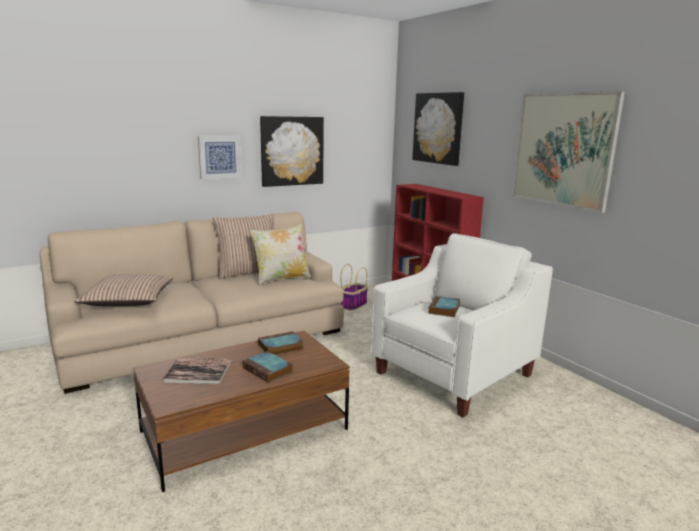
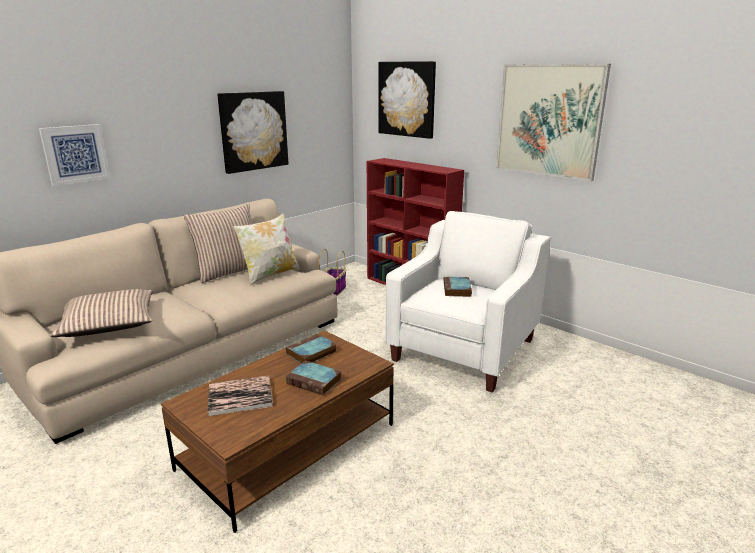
camera: 15 degrees left, 5 degrees up
(219, 157) = (177, 144): picture -> picture (75, 154)

